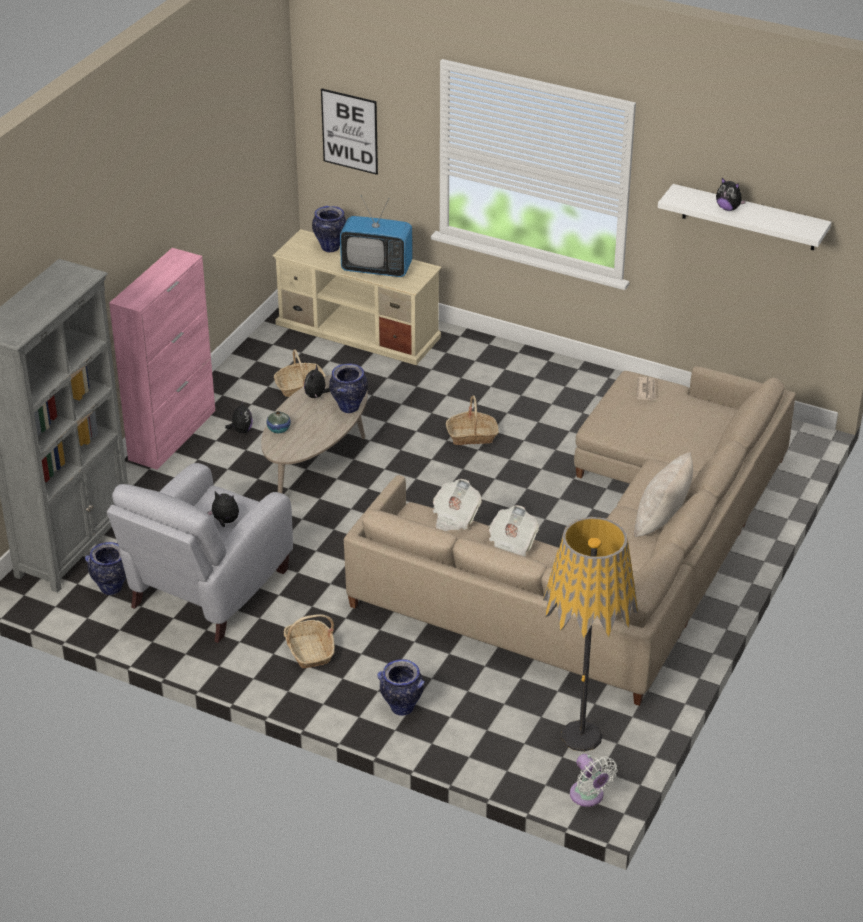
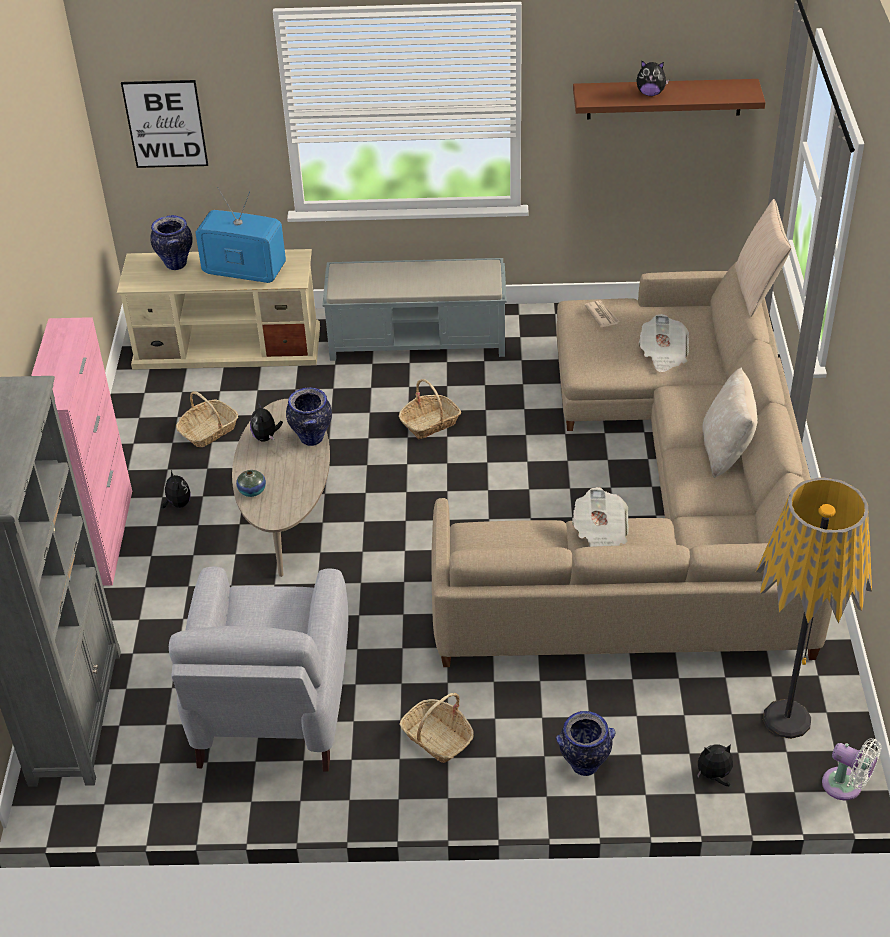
camera: 25 degrees left, 5 degrees up
(111, 588) = (157, 753): vase -> none
(225, 522) = (279, 626): plush toy -> plush toy (714, 776)
(377, 268) = (244, 271): television -> television turned 150 degrees counterclockwise
(454, 517) = (519, 524): newspaper -> newspaper (663, 355)
(511, 372) = (419, 340): none -> grey bench
(749, 218) = (664, 99): white shelf -> brown shelf
(769, 404) = (757, 290): none -> beige pillow

